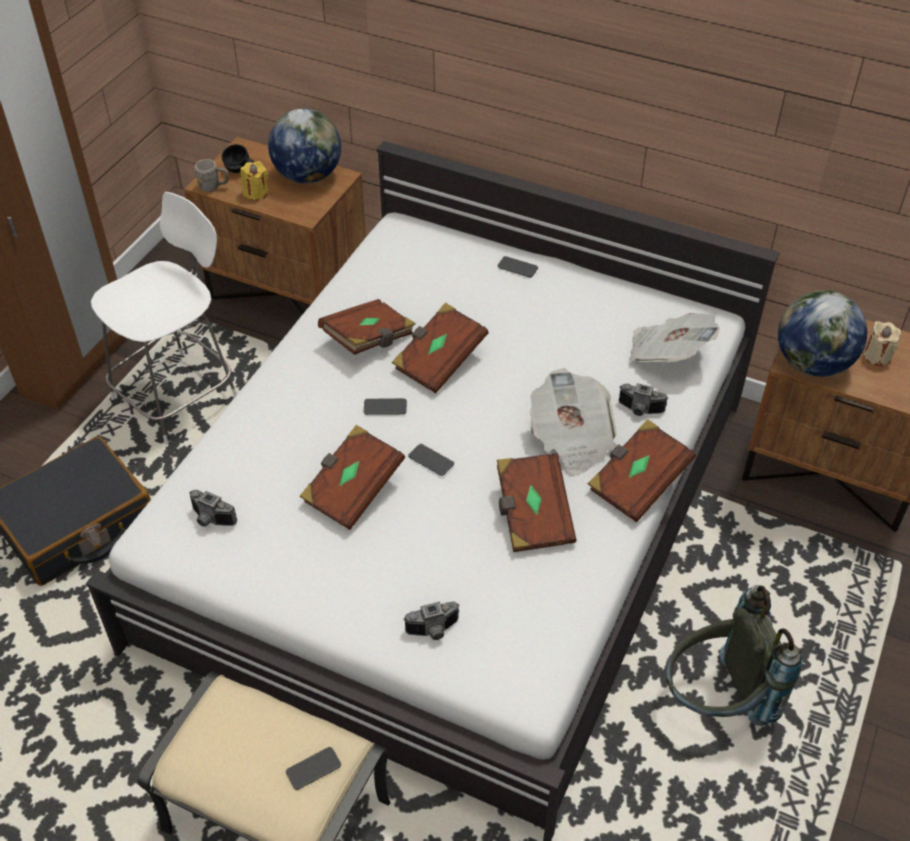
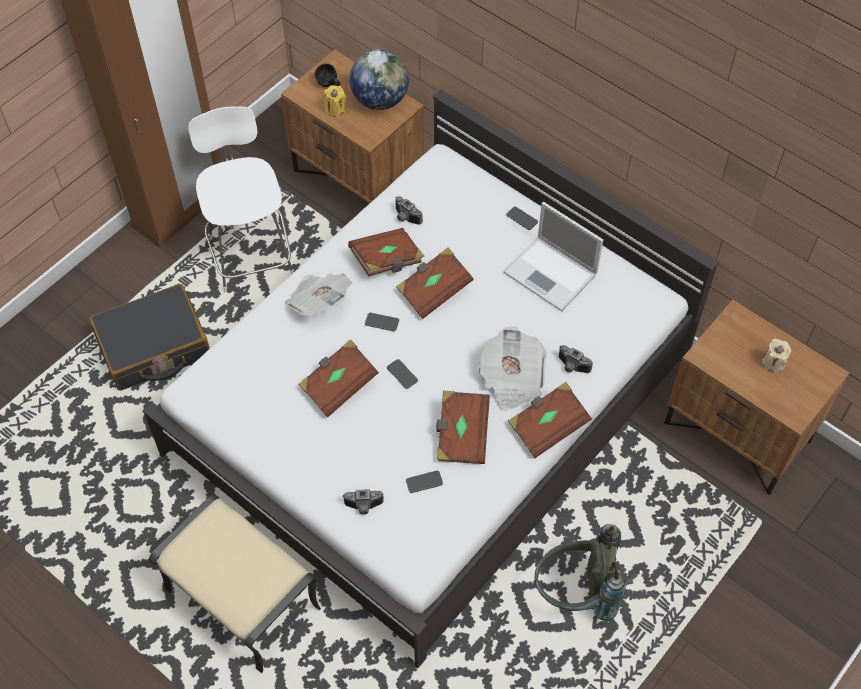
camera: 15 degrees right, 10 degrees up
(178, 395) = (251, 254): white chair -> white chair turned 75 degrees counterclockwise
(210, 520) = (233, 387): camera -> camera (405, 218)
(214, 187) = (304, 96): grey mug -> none
(313, 769) = (261, 581): phone -> phone (424, 482)
(575, 317) = (552, 274): none -> laptop
(667, 354) = (612, 322): newspaper -> newspaper (319, 302)
(812, 364) = (717, 359): globe -> none

